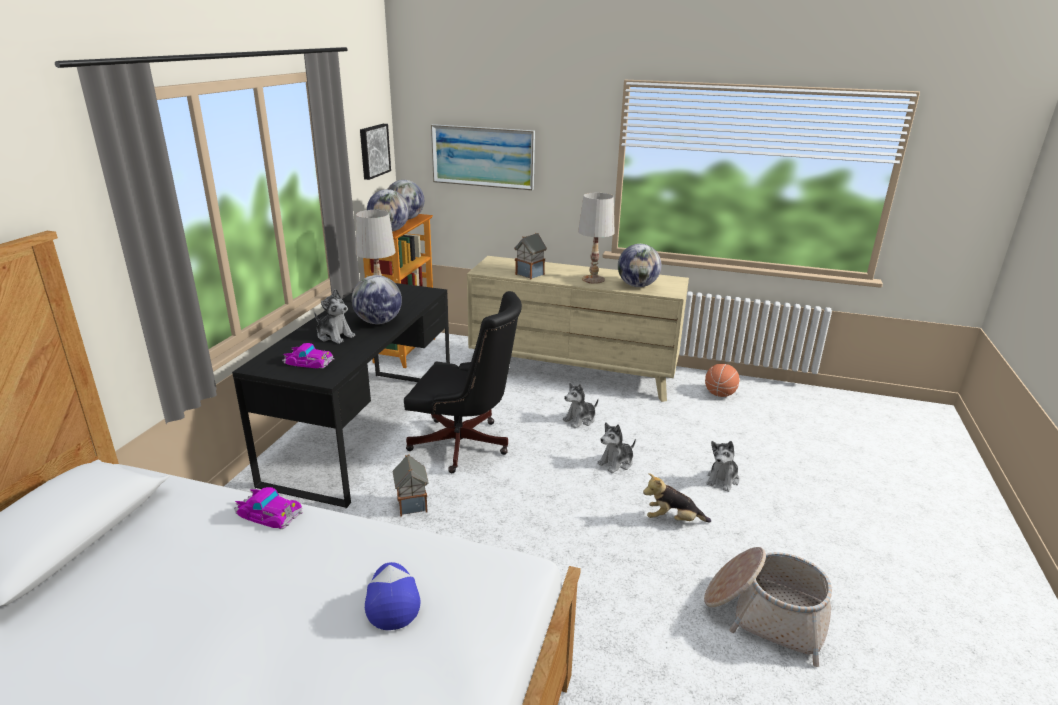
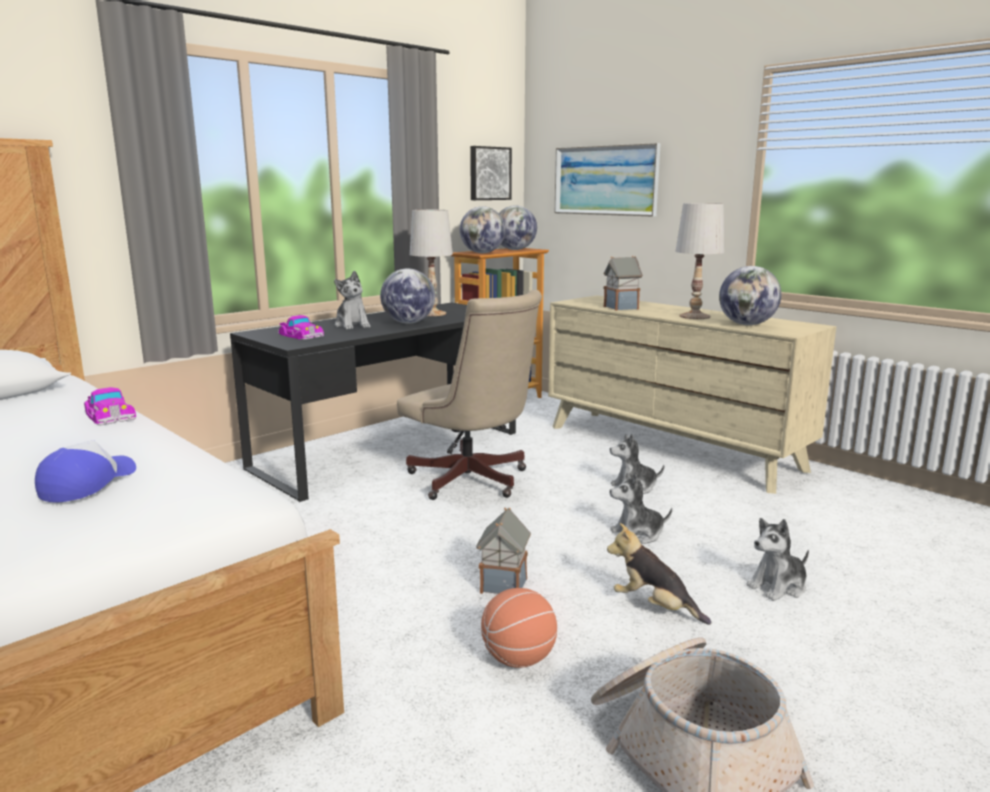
camera: 30 degrees right, 10 degrees down
(412, 505) = (361, 514): toy house -> toy house (503, 585)
(465, 446) = (472, 482): black office chair -> beige office chair
(719, 394) = (868, 502): basketball -> basketball (519, 659)

